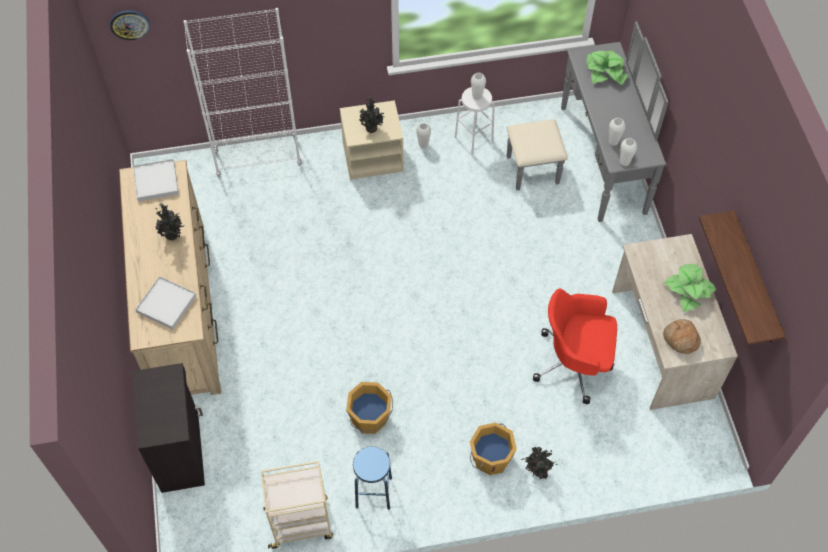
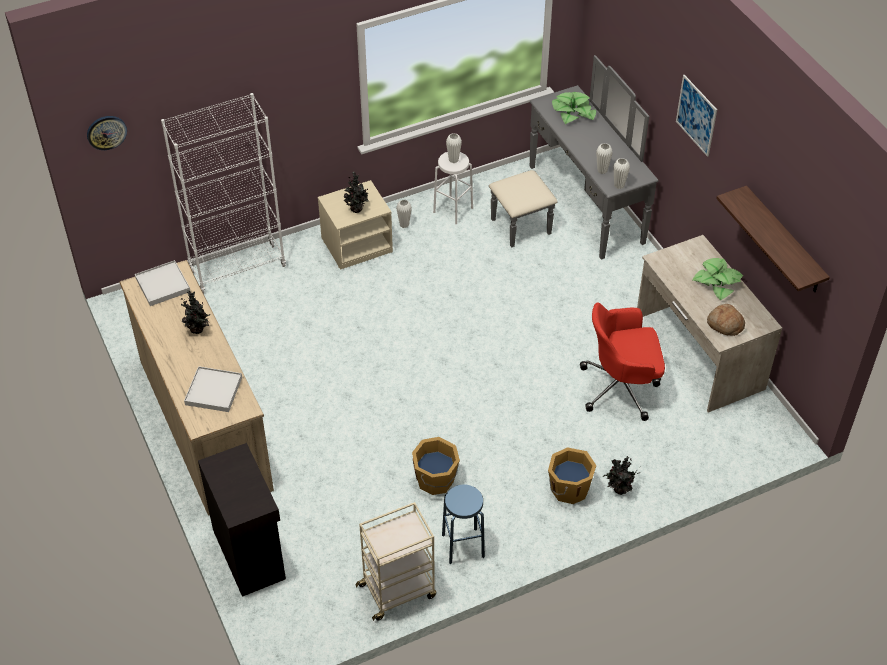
camera: 15 degrees left, 10 degrees down
(706, 121) = (696, 115): none -> picture

